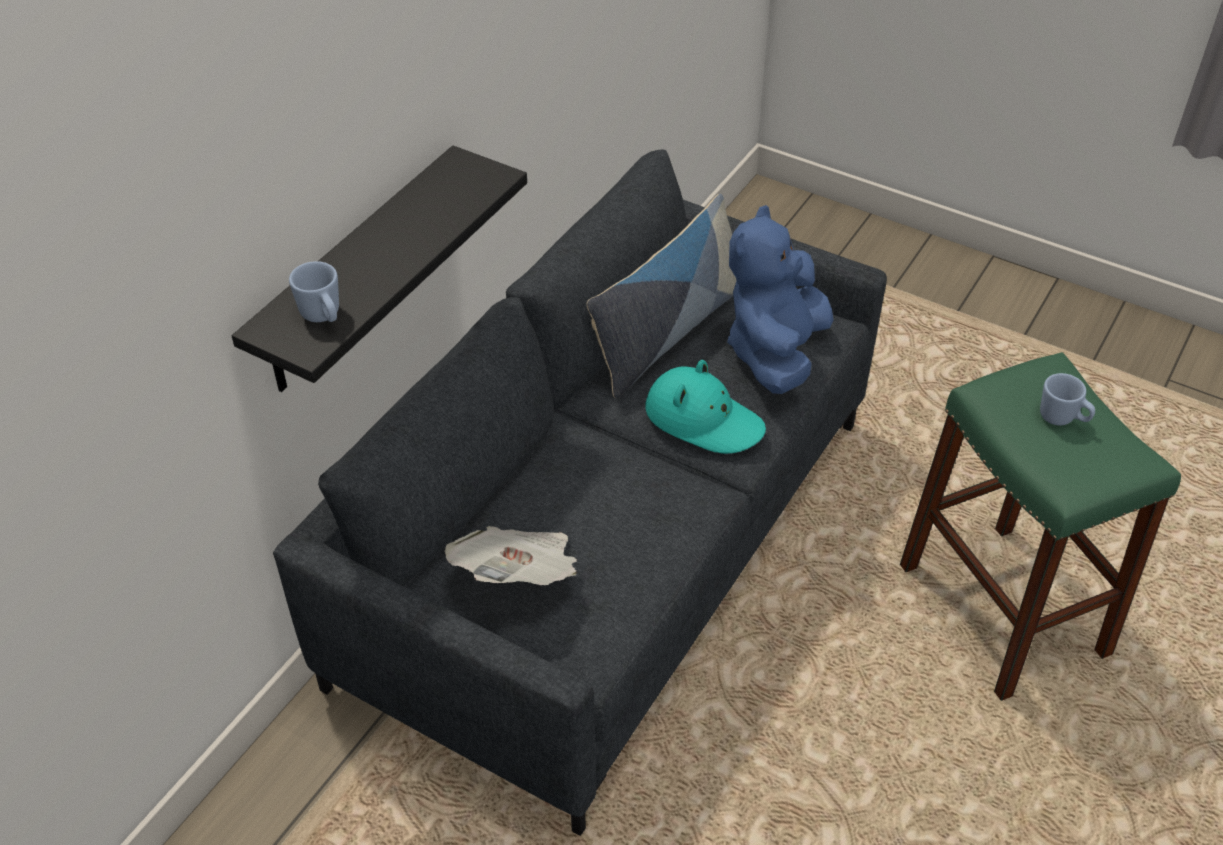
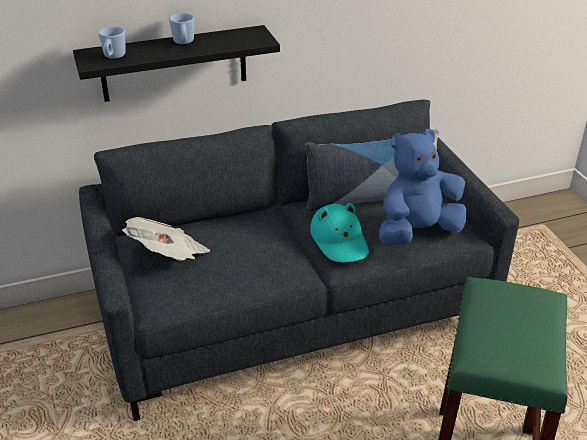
camera: 40 degrees right, 10 degrees down
(1062, 419) = (518, 324): blue mug -> blue mug (184, 43)

